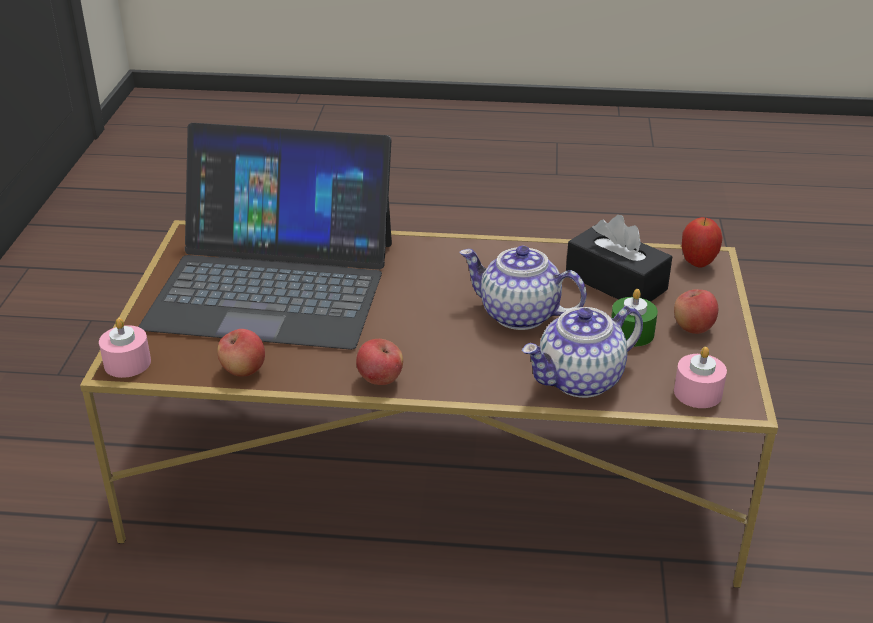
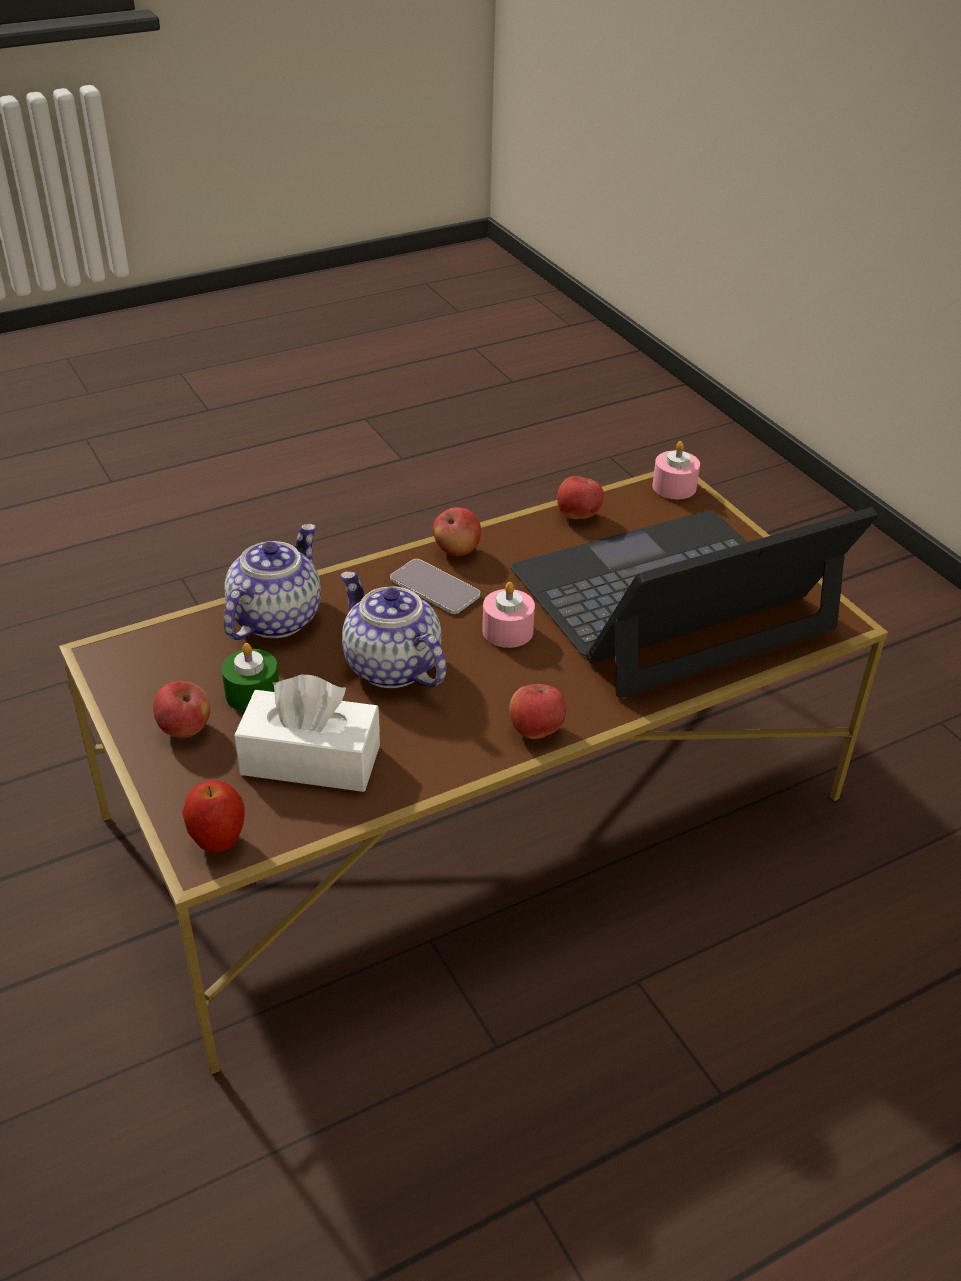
camera: 145 degrees right, 5 degrees up
(431, 357) = (434, 588): none -> phone
(460, 248) = (536, 730): none -> apple
(518, 315) = (390, 666): teapot -> teapot turned 120 degrees counterclockwise
(616, 282) = (310, 760): black tissue box -> white tissue box
(697, 393) = (150, 649): pink candle -> pink candle (507, 631)

